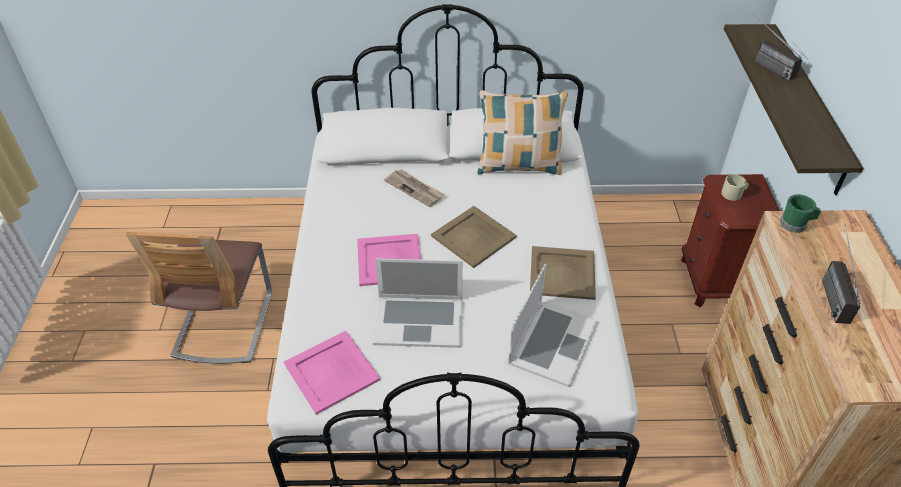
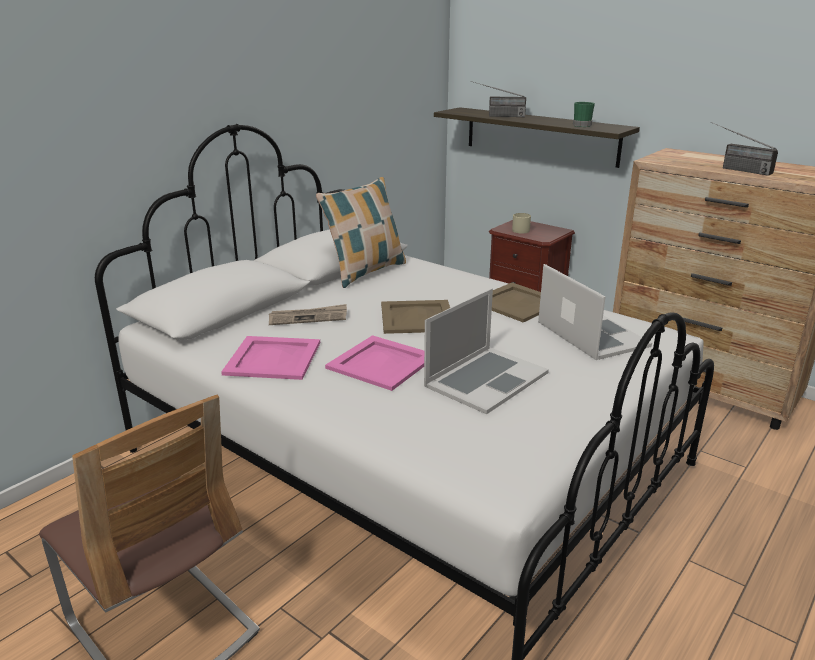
camera: 50 degrees left, 20 degrees down
(330, 371) = (493, 453): pink tray -> pink tray (272, 358)
(796, 224) = (659, 159): green mug -> green mug (583, 125)

